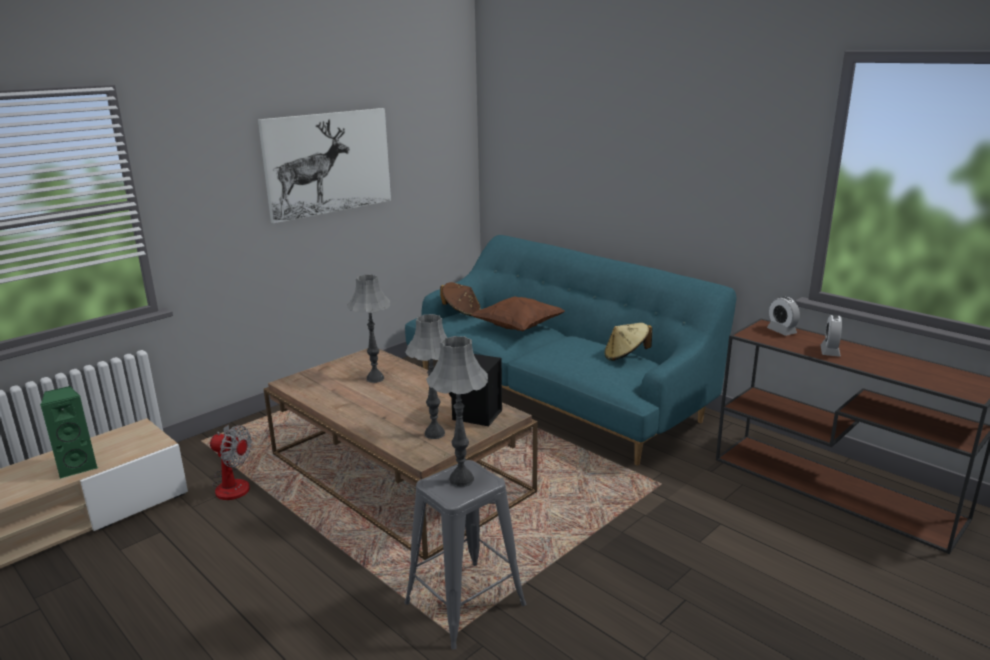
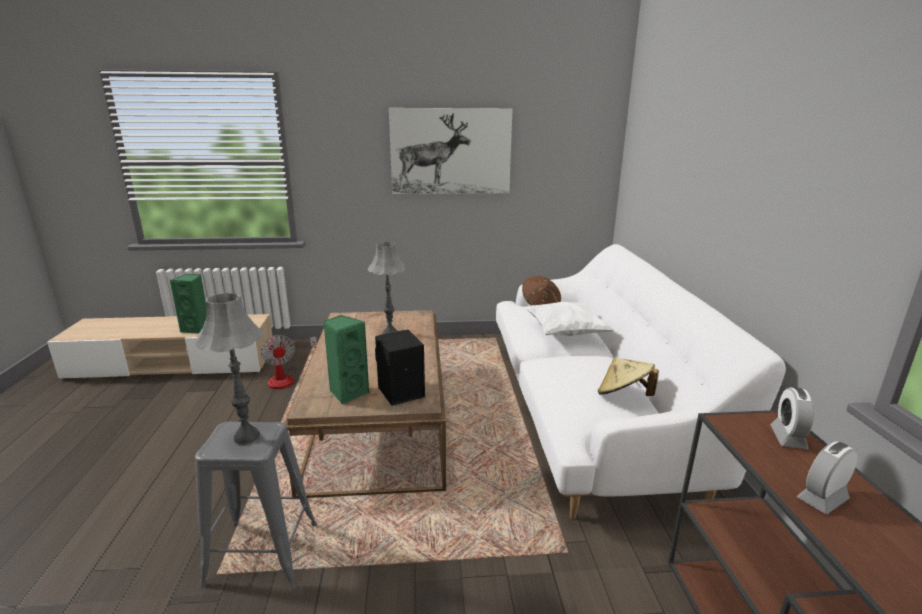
camera: 40 degrees right, 0 degrees up
(434, 434) = (348, 393): grey table lamp -> green speaker
(518, 328) = (565, 333): brown pillow -> white pillow
(555, 393) = (589, 409): turquoise sofa -> white sofa

